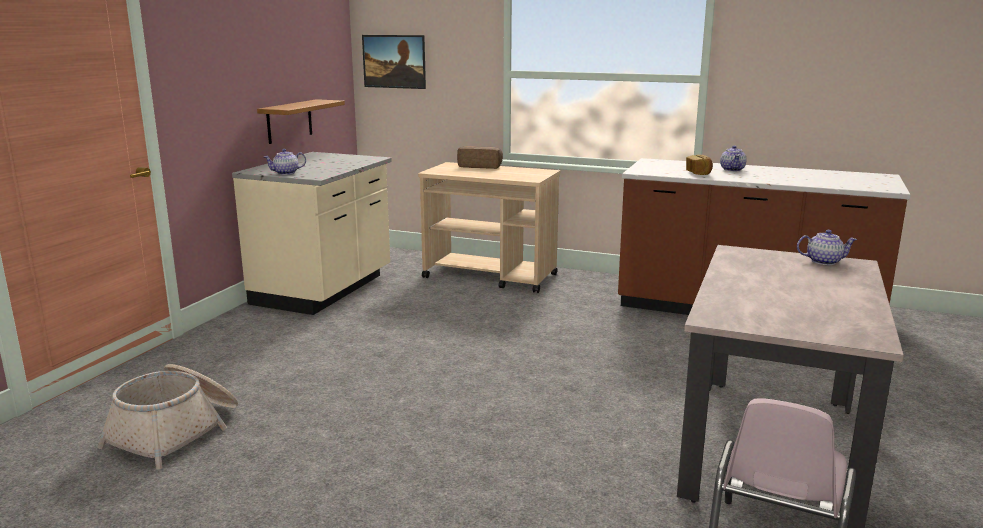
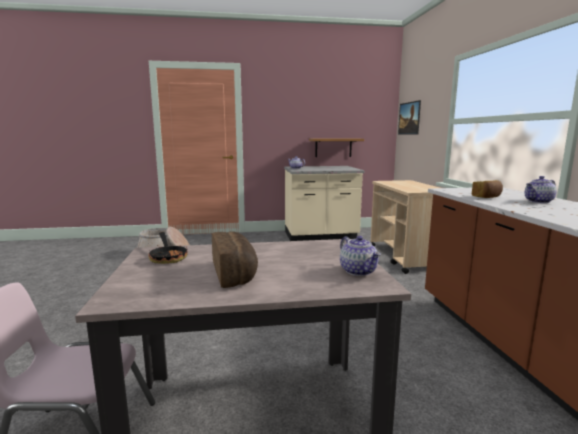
camera: 60 degrees right, 5 degrees down
(480, 166) = (416, 183): bread -> bread (236, 273)
(743, 313) = (168, 257): none -> frying pan

